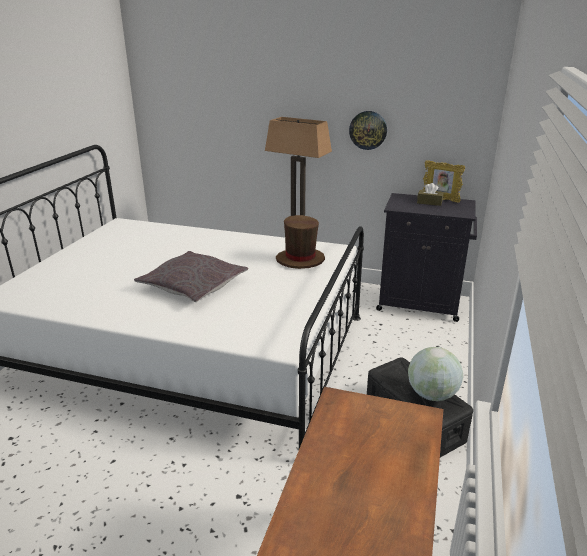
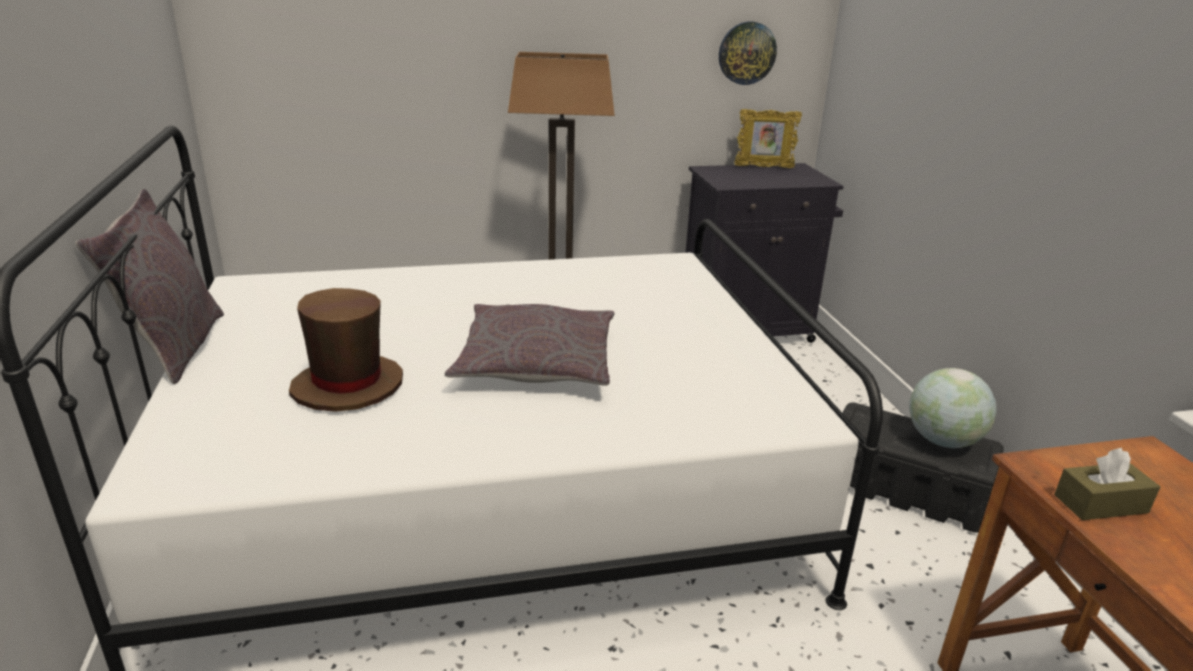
camera: 30 degrees left, 0 degrees up
(65, 246) = (174, 348): none -> grey pillow
(300, 260) = (646, 287): brown hat -> brown hat (347, 386)
(368, 130) = (649, 68): wall clock -> wall clock (746, 53)
(429, 202) = (757, 173): brown tissue box -> brown tissue box (1100, 504)

